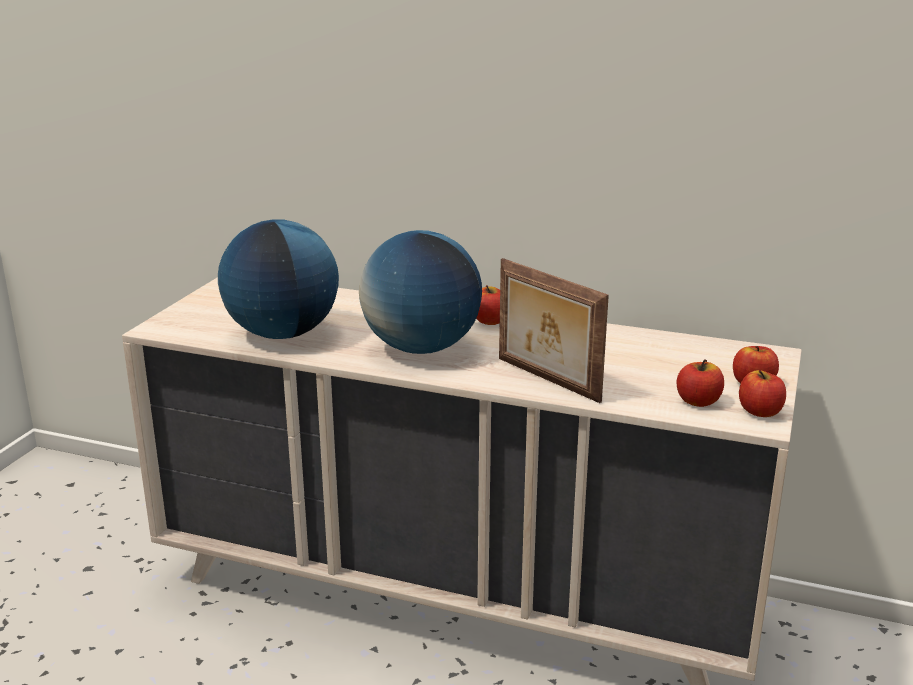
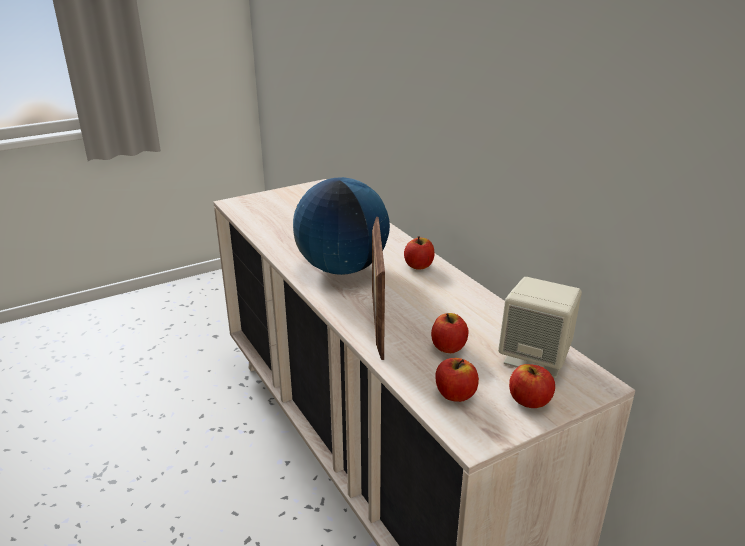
camera: 40 degrees right, 5 degrees up
(282, 334) = (285, 229): globe -> none
(708, 354) = (535, 358): none -> beige speaker
(760, 412) = (490, 428): apple -> apple (448, 347)

